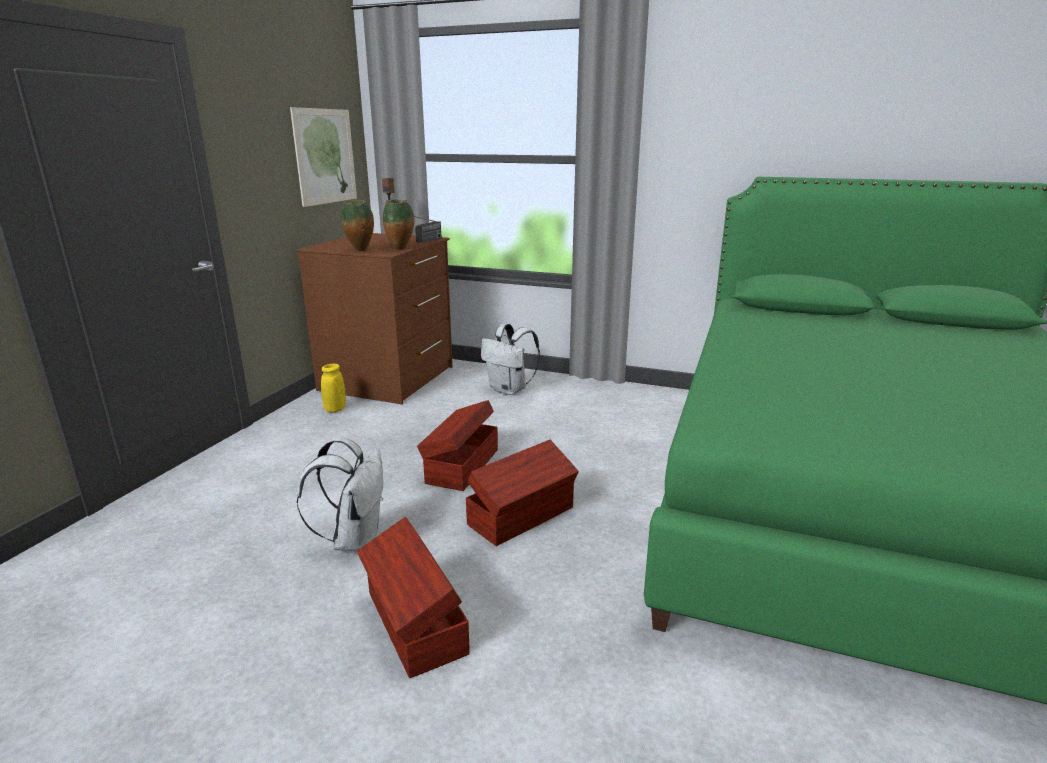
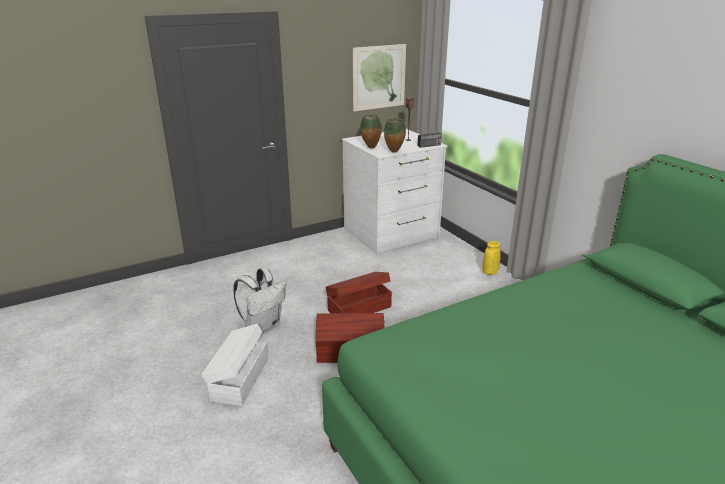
camera: 40 degrees right, 5 degrees up
(335, 409) = (339, 245): yellow vase -> yellow vase (489, 272)
(389, 378) = (391, 233): brown dresser -> white dresser
(414, 624) = (239, 379): brown storage box -> white storage box
(510, 390) = (453, 268): white backpack -> none

